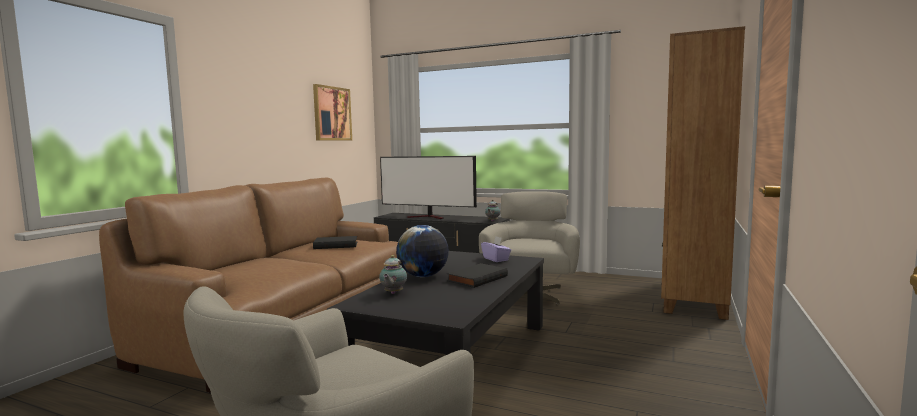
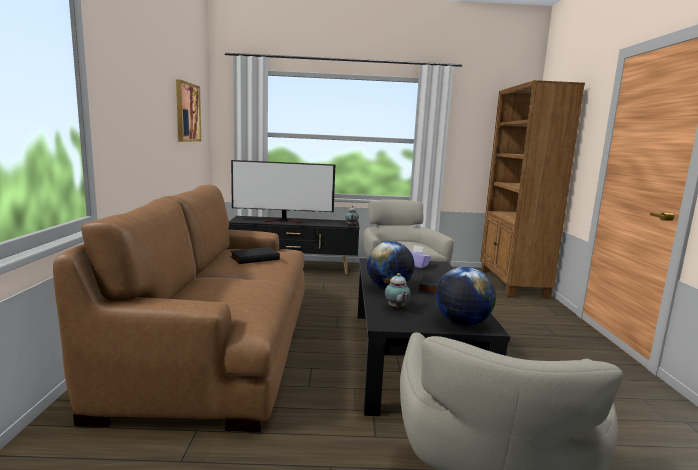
camera: 25 degrees left, 5 degrees up
(433, 311) = (462, 323): none -> globe

